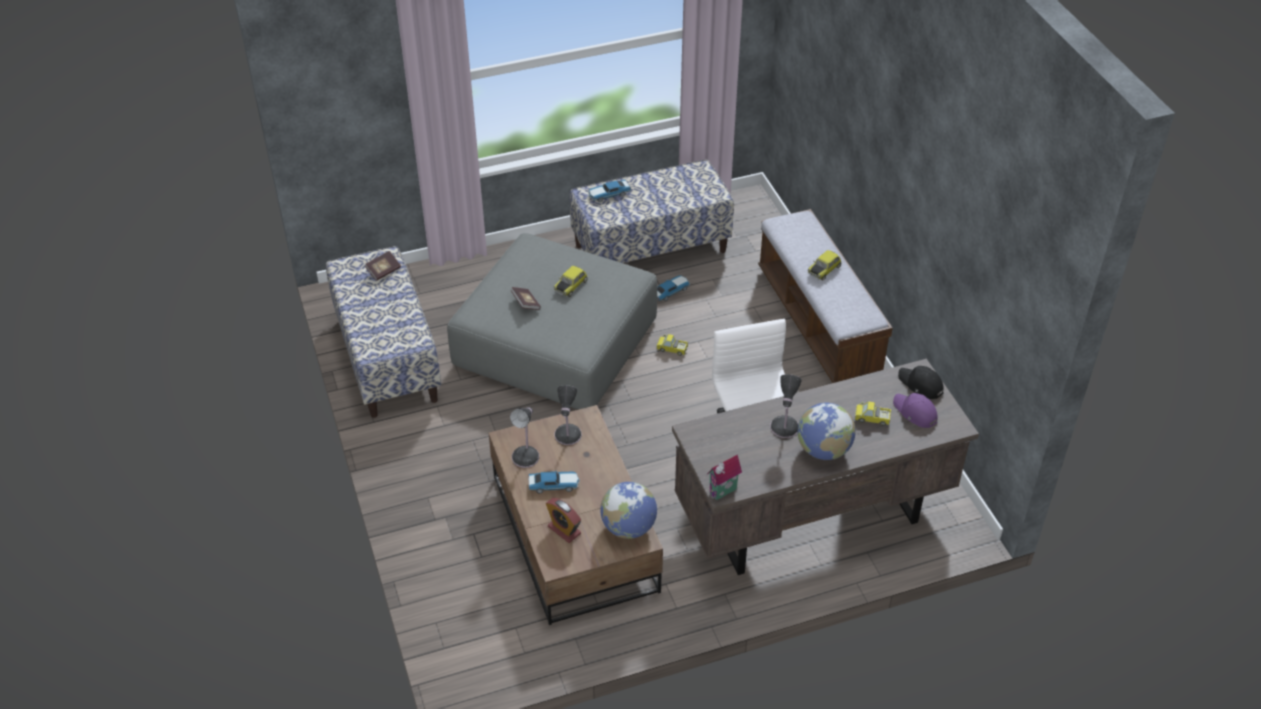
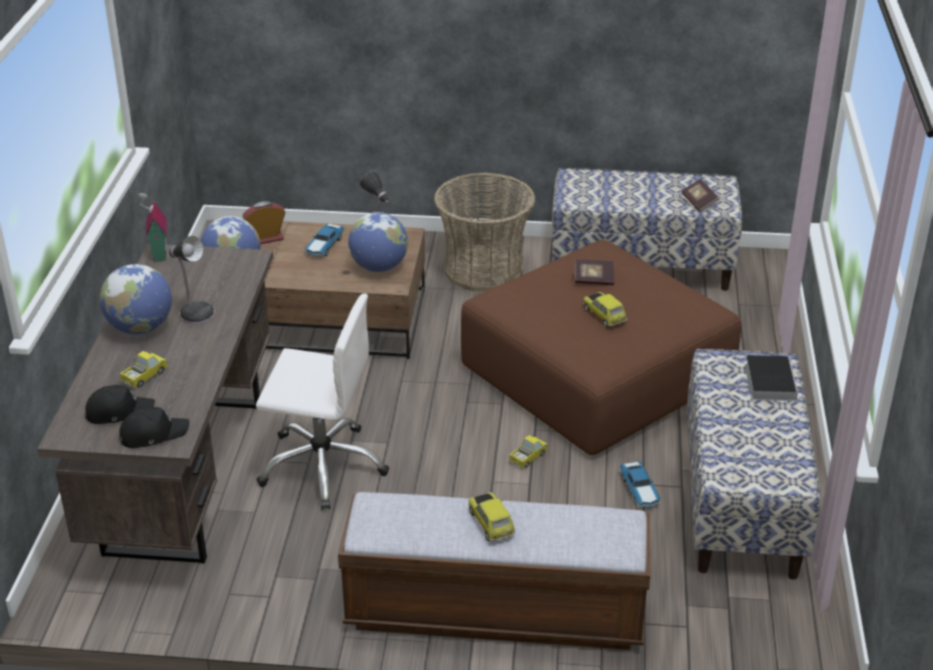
camera: 115 degrees right, 10 degrees down
(440, 451) = (484, 269): none -> basket
(556, 342) = (597, 375): grey ottoman -> brown ottoman
(567, 436) = (379, 267): table lamp -> globe
(608, 194) = (769, 380): toy car -> book
(915, 413) = (118, 411): purple cap -> black cap

